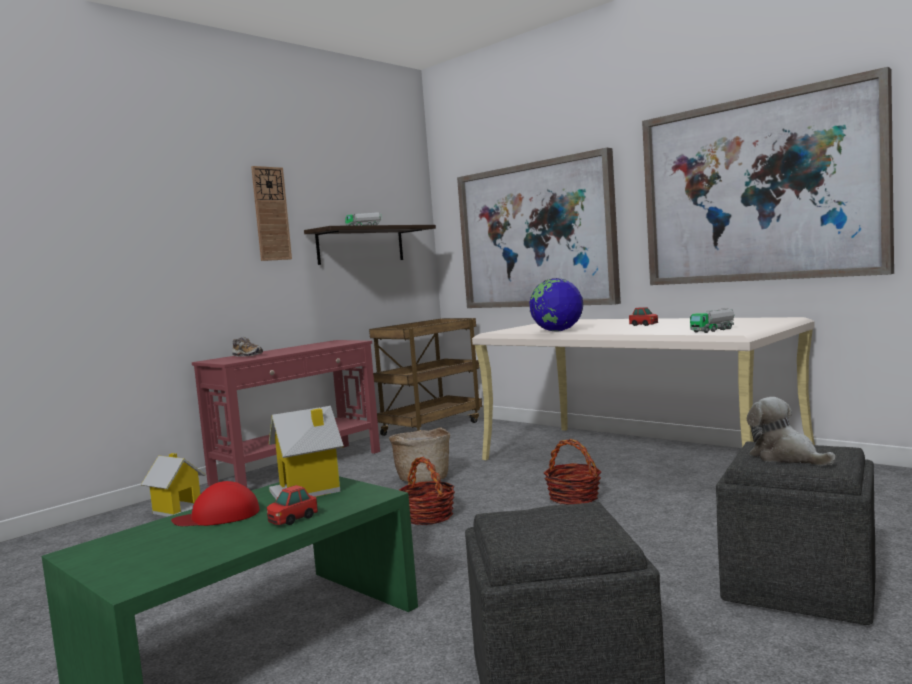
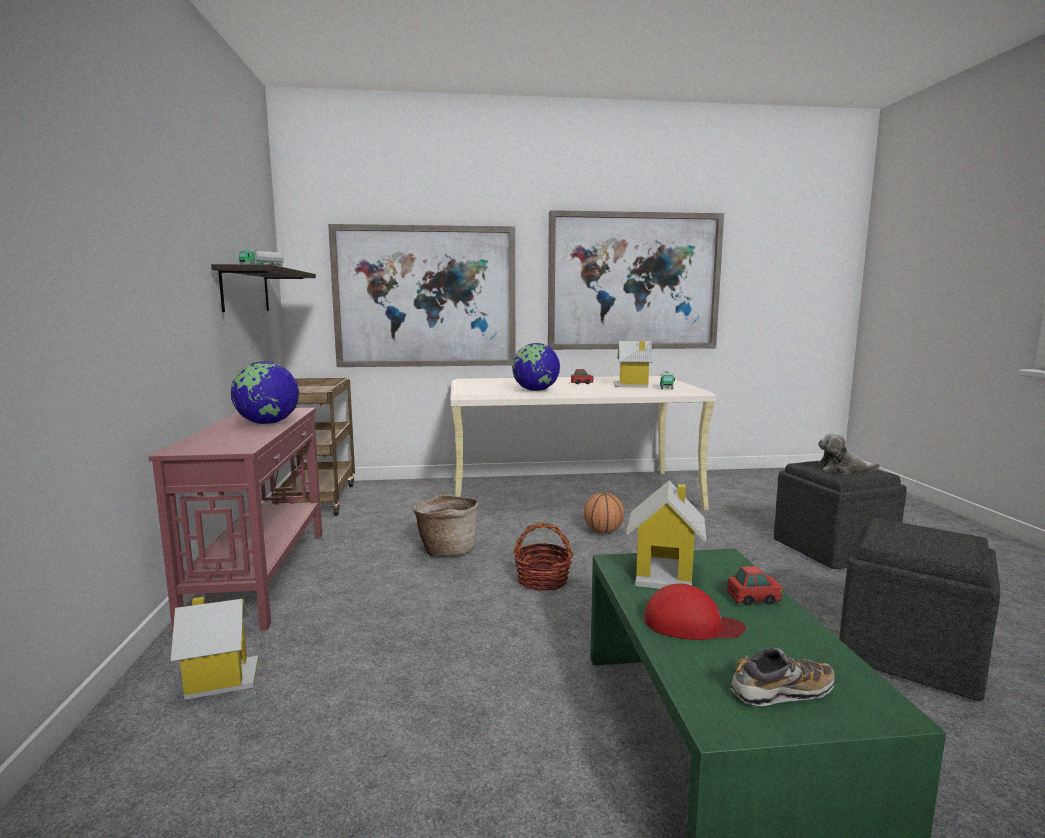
camera: 50 degrees left, 5 degrees up
(218, 516) = (691, 624): red cap -> red cap turned 105 degrees counterclockwise
(247, 356) = (219, 438): shoe -> shoe (781, 693)
(271, 214) = (188, 237): wall clock -> none
(292, 519) = (754, 599): toy car -> toy car turned 90 degrees counterclockwise
(301, 349) = (267, 423): none -> globe
(574, 497) = (603, 532): basket -> basketball
(687, 327) = (632, 385): none -> toy house

